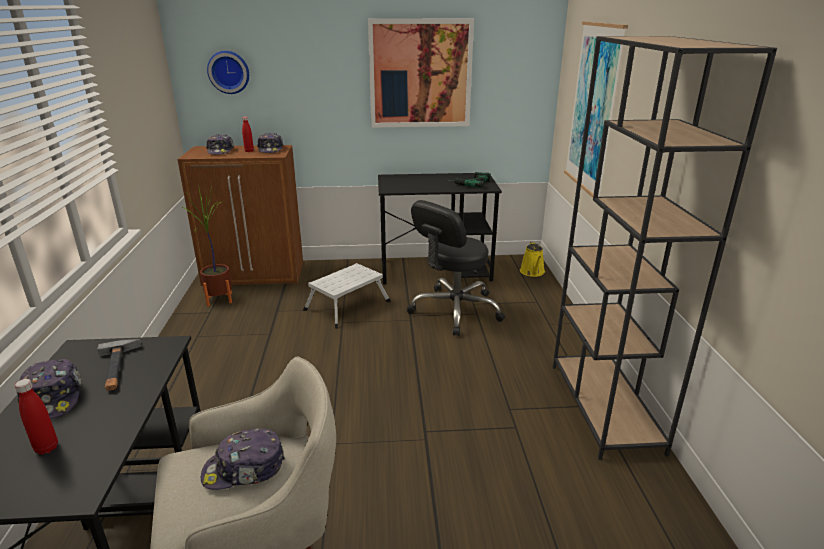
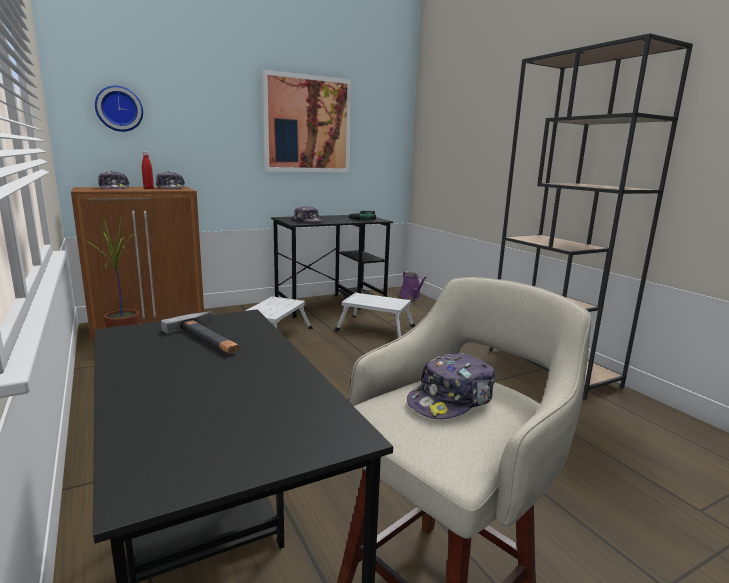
camera: 25 degrees left, 10 degrees down
(47, 448) = (225, 409): red bottle -> none
(53, 398) = (159, 371): cap -> cap (308, 221)
(453, 312) = (375, 328): black office chair -> white step ladder
(532, 272) = (411, 297): yellow watering can -> purple watering can
(593, 109) = (466, 146): picture -> none

